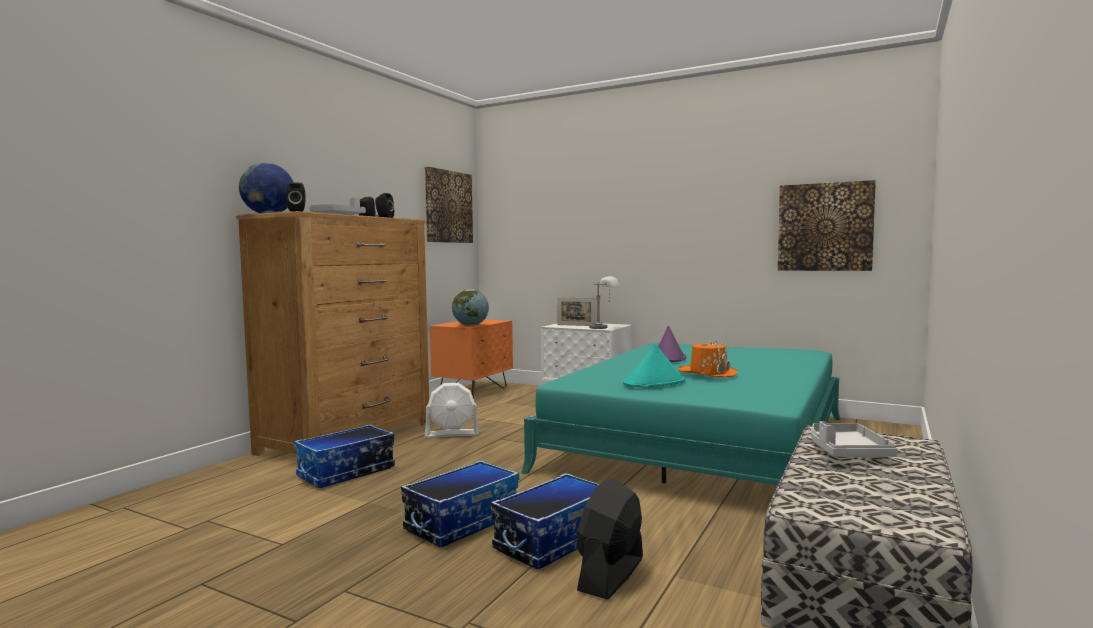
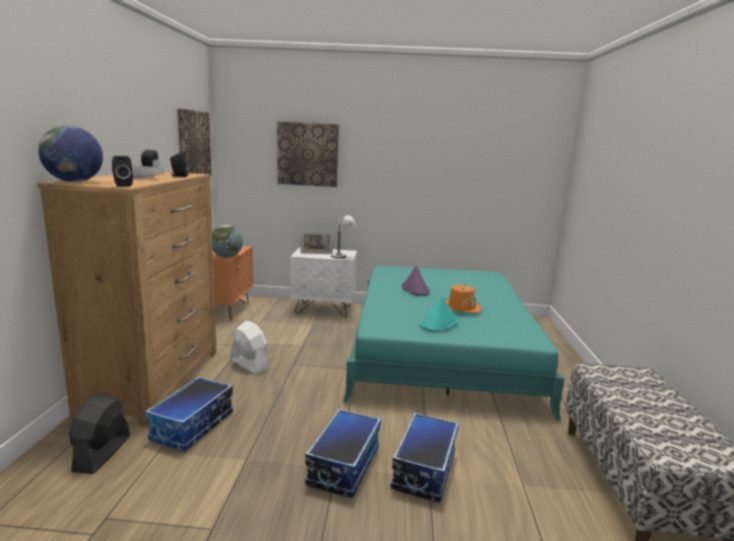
camera: 25 degrees left, 10 degrees up
(452, 434) = (248, 364): white fan -> white fan turned 105 degrees counterclockwise
(611, 574) = (486, 493): black fan -> black fan (102, 453)
(825, 227) = (503, 185): picture -> picture (308, 154)
(846, 452) = (624, 390): grey tray -> none

